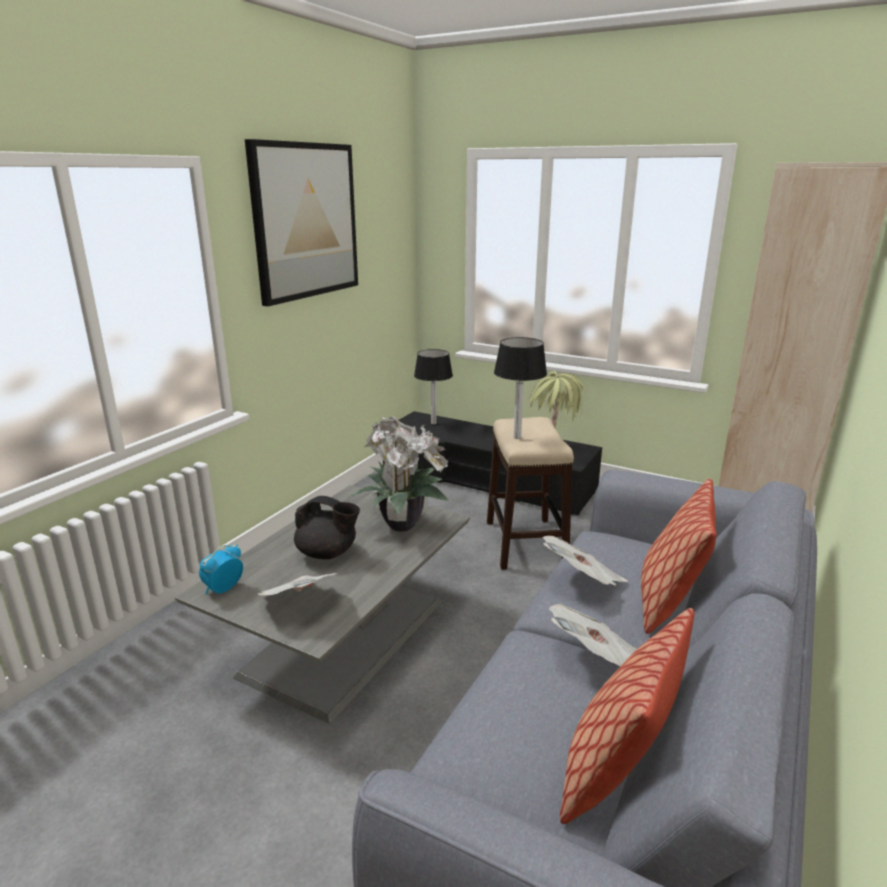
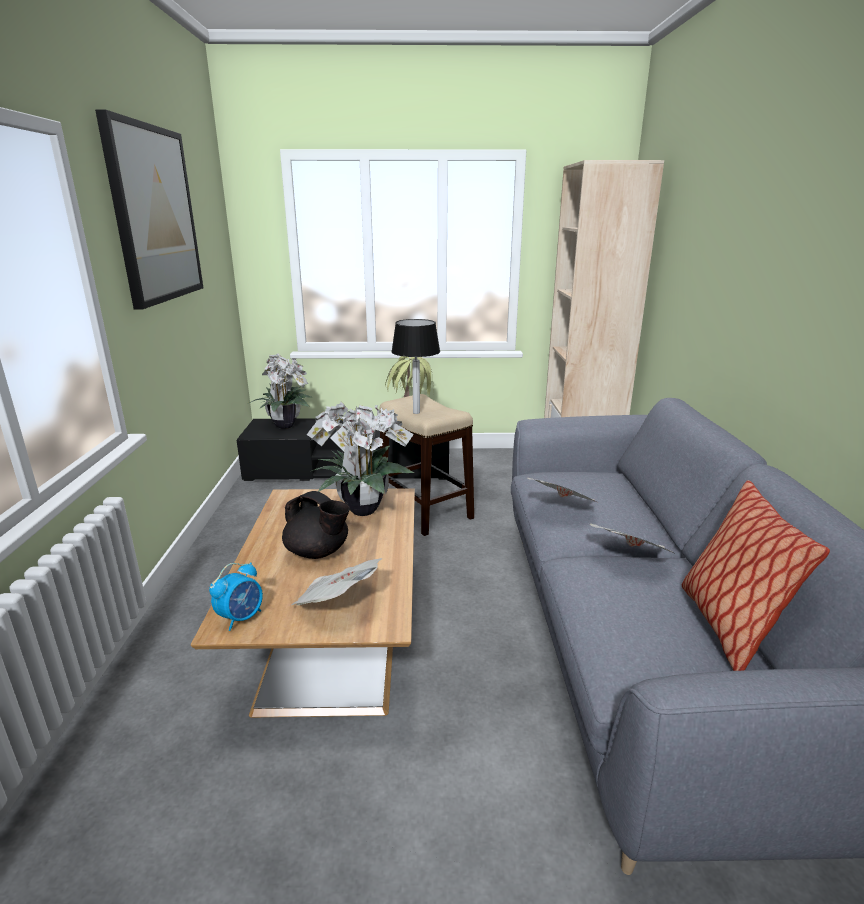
camera: 30 degrees left, 0 degrees up
(223, 589) = (241, 617): alarm clock -> alarm clock turned 150 degrees counterclockwise
(327, 553) = (318, 552): black teapot -> black teapot turned 45 degrees clockwise
(343, 638) = (335, 638): grey coffee table -> brown coffee table
(434, 423) = (284, 425): table lamp -> potted plant
(669, 602) = (632, 505): pillow -> none

